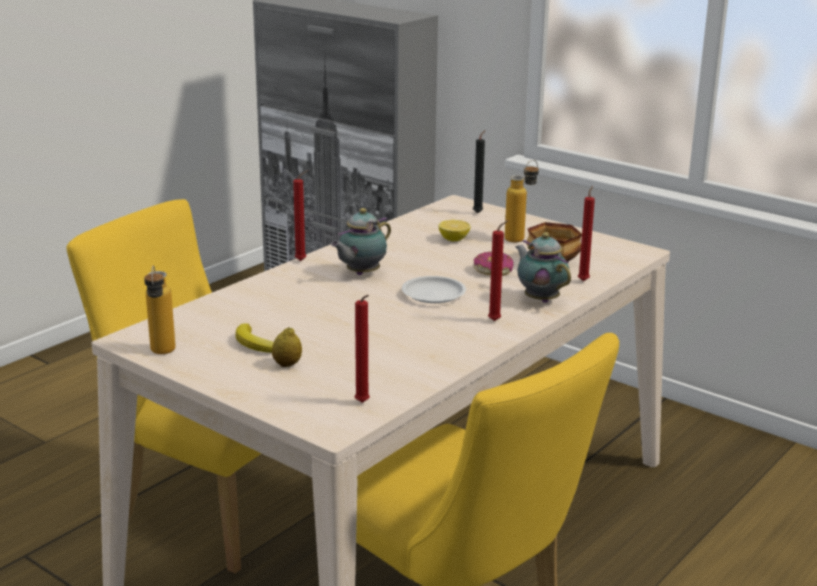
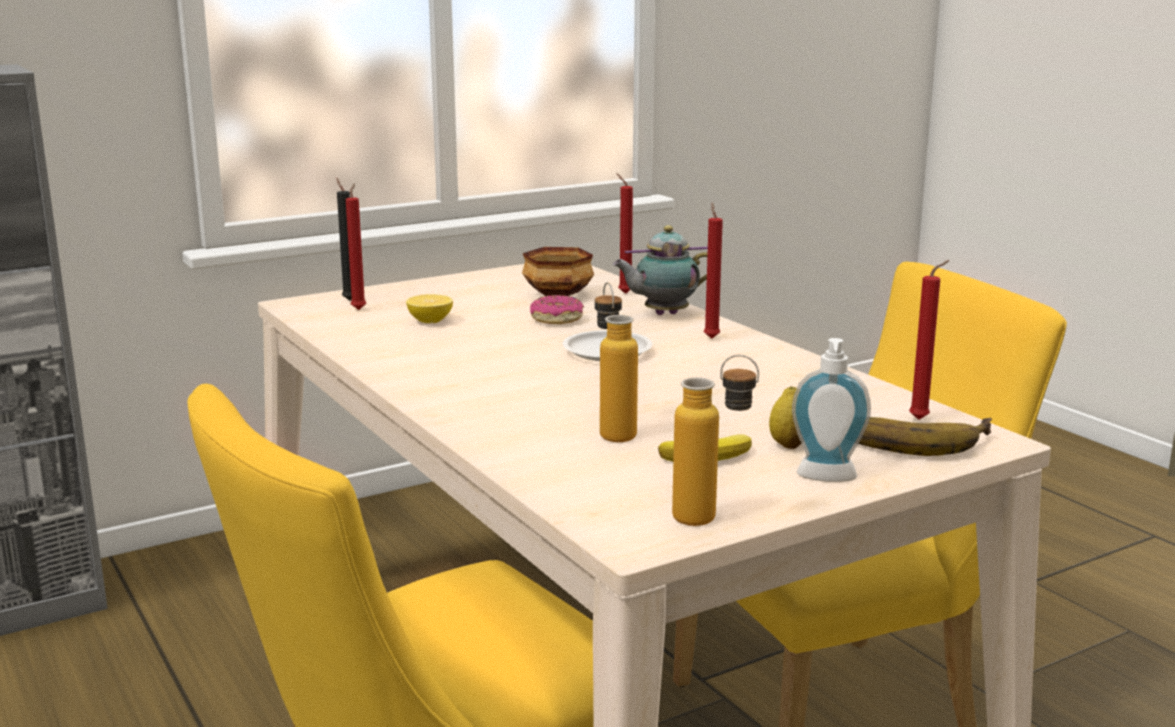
camera: 70 degrees left, 5 degrees down
(235, 379) = (826, 479): none -> soap dispenser
(302, 261) = (411, 400): red candle -> red candle (359, 309)
(320, 401) = (911, 439): none -> banana
(361, 274) = (500, 376): teapot -> none
(520, 238) = (463, 296): bottle -> bottle (613, 431)

